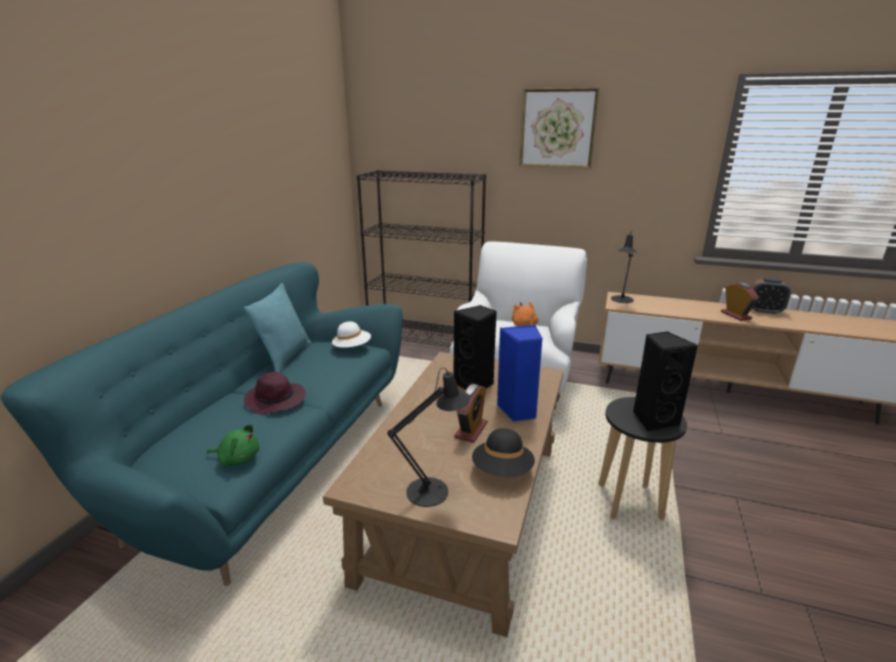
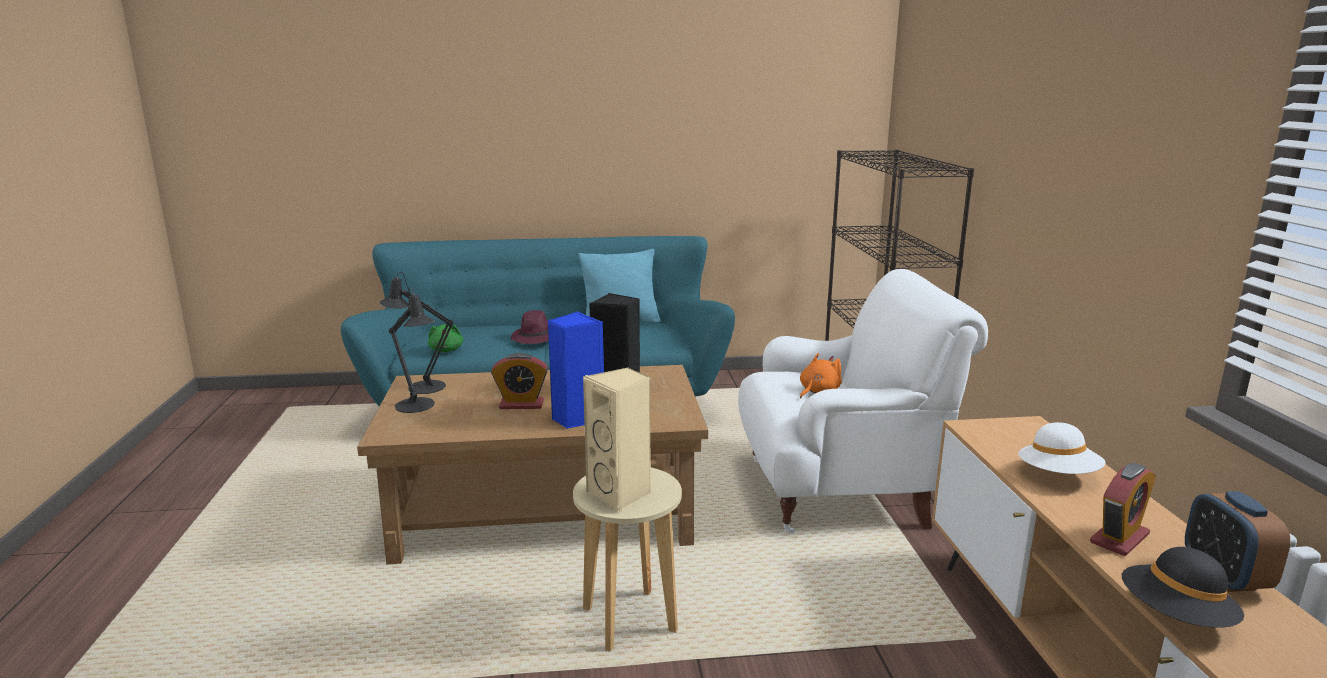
camera: 65 degrees right, 5 degrees down
(352, 347) = (666, 337): white hat -> white hat (1058, 475)
(502, 470) = (459, 427): black hat -> black hat (1175, 617)
(557, 128) = (1052, 99): picture -> none
(621, 300) = (1009, 428): black table lamp -> black table lamp (421, 387)
(629, 501) = (630, 620): black stool -> beige stool
(654, 420) = (621, 495): black speaker -> beige speaker

